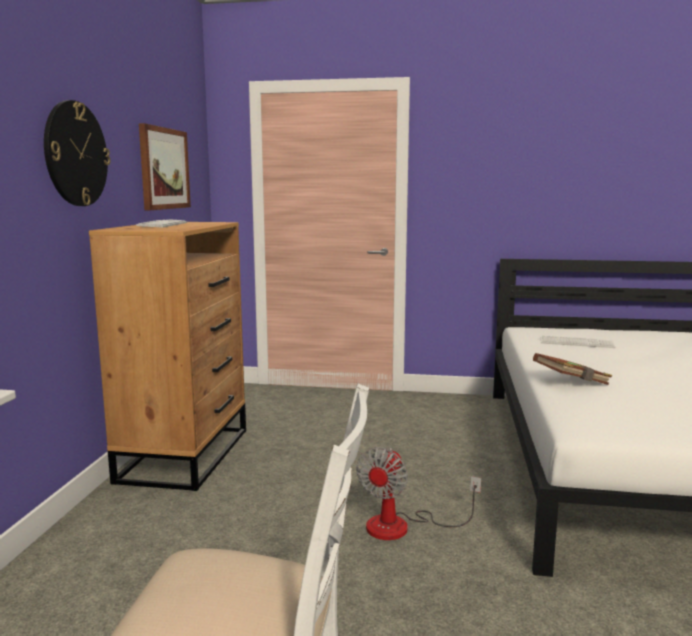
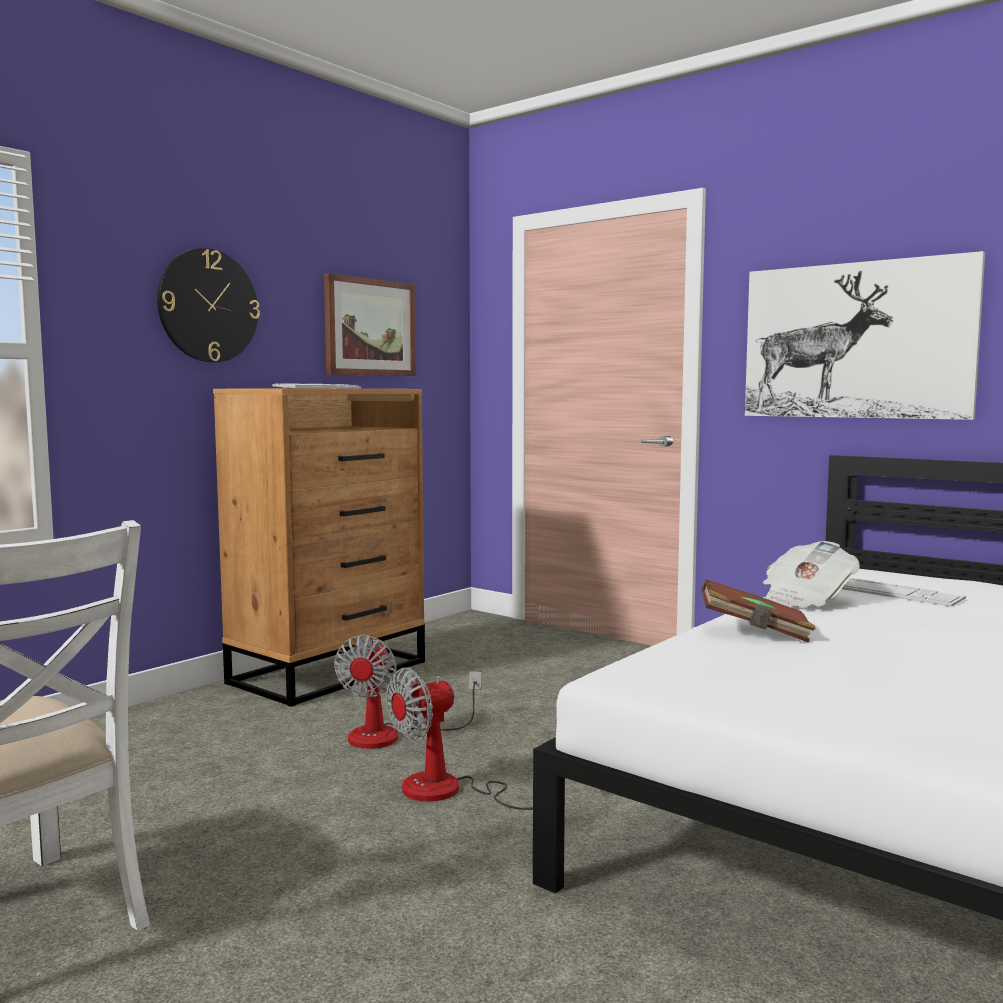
camera: 30 degrees right, 5 degrees down
(304, 495) = (391, 735): none -> fan
(514, 187) = (856, 341): none -> picture
(547, 355) = (804, 600): none -> newspaper

